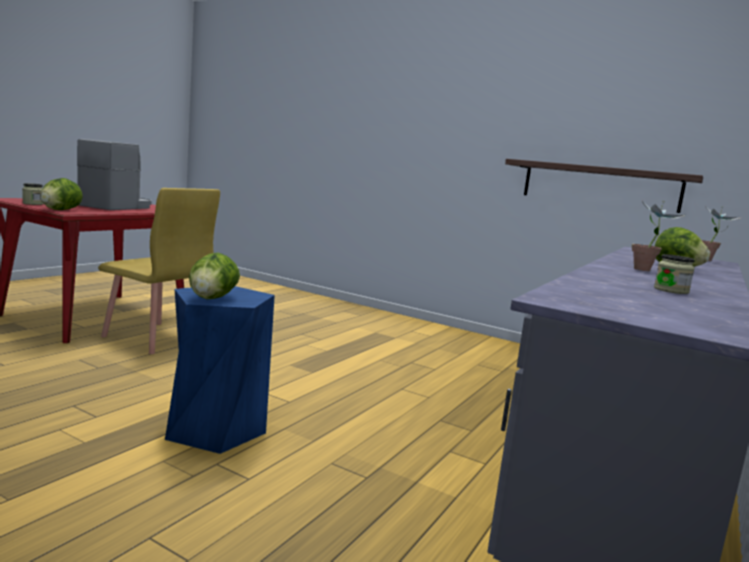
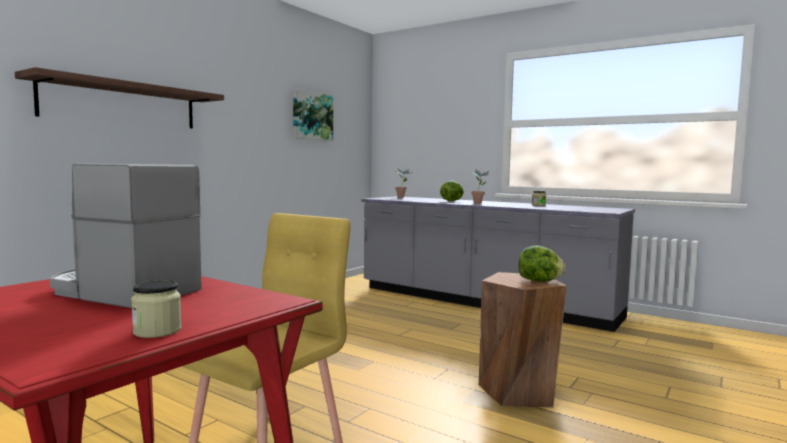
camera: 85 degrees left, 5 degrees down
(60, 210) = (255, 306): lettuce -> none
(215, 429) = (519, 391): blue stool -> brown stool
(600, 186) = (305, 160): shelf -> shelf (122, 104)
(627, 124) = (312, 116): none -> picture

